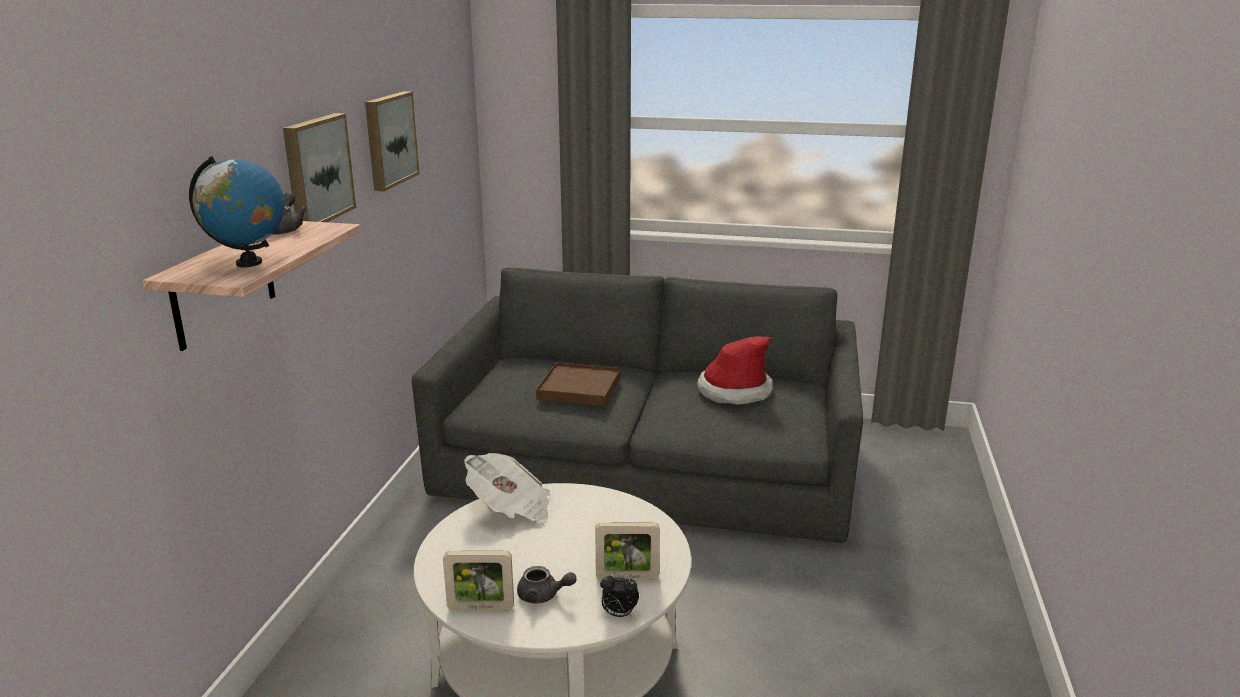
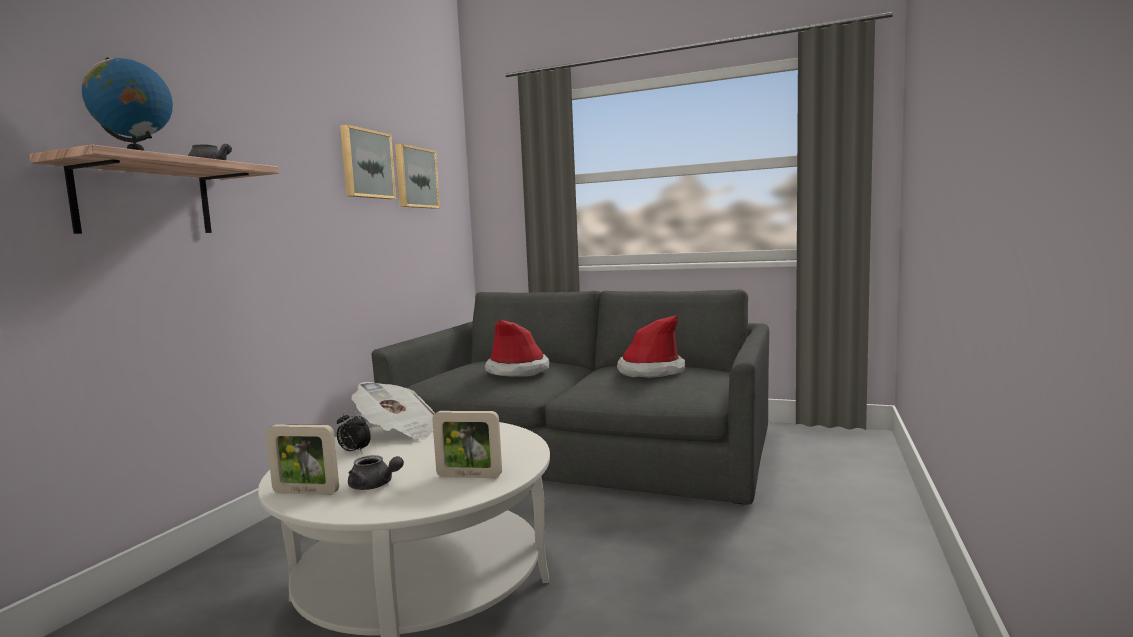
camera: 10 degrees right, 15 degrees down
(316, 170) = (276, 153): picture -> picture (415, 178)
(579, 388) = (517, 371): brown tray -> hat
(618, 614) = (438, 501): alarm clock -> alarm clock (354, 452)

